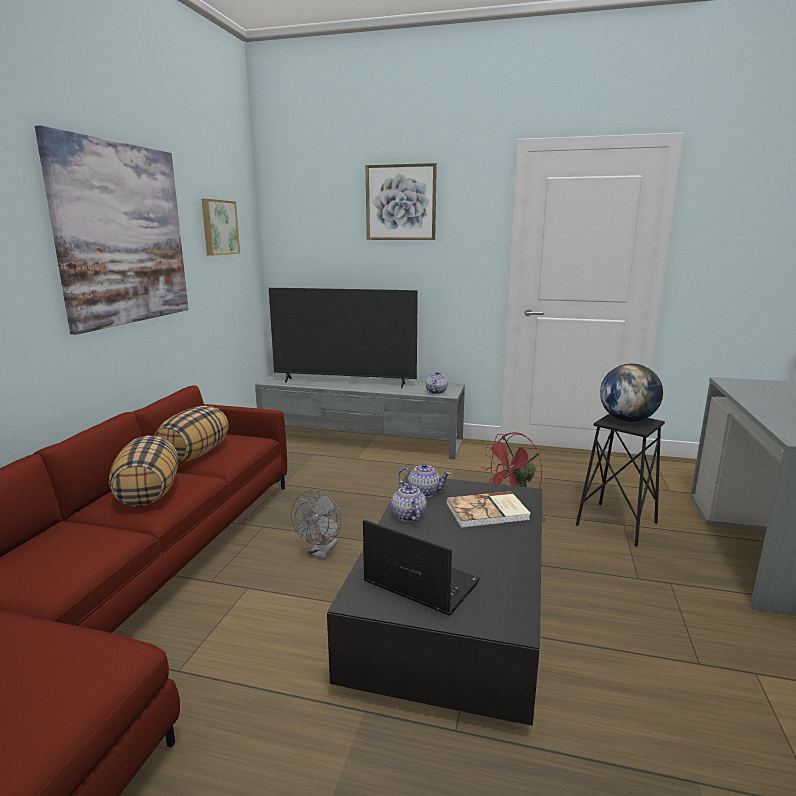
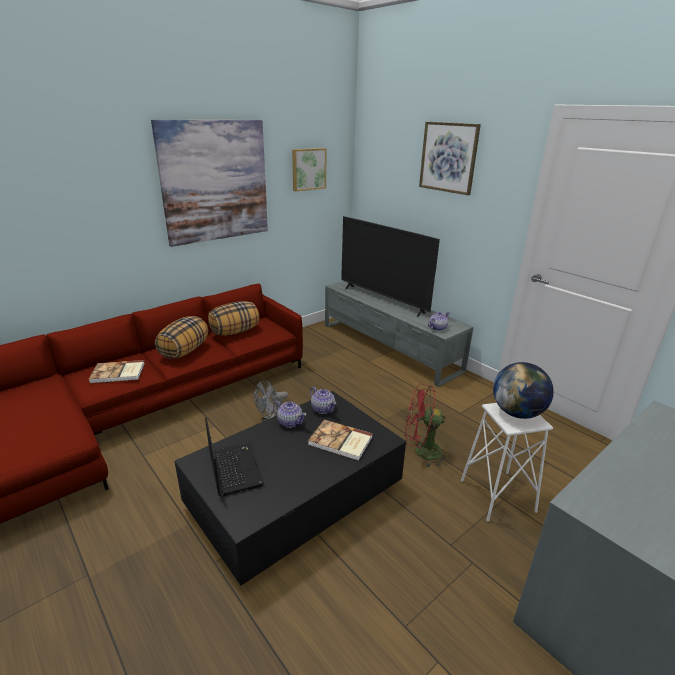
camera: 35 degrees right, 10 degrees up
(68, 552) = (118, 373): none -> book
(408, 516) = (289, 422): teapot -> teapot turned 105 degrees clockwise
(616, 524) = (497, 495): black stool -> white stool

